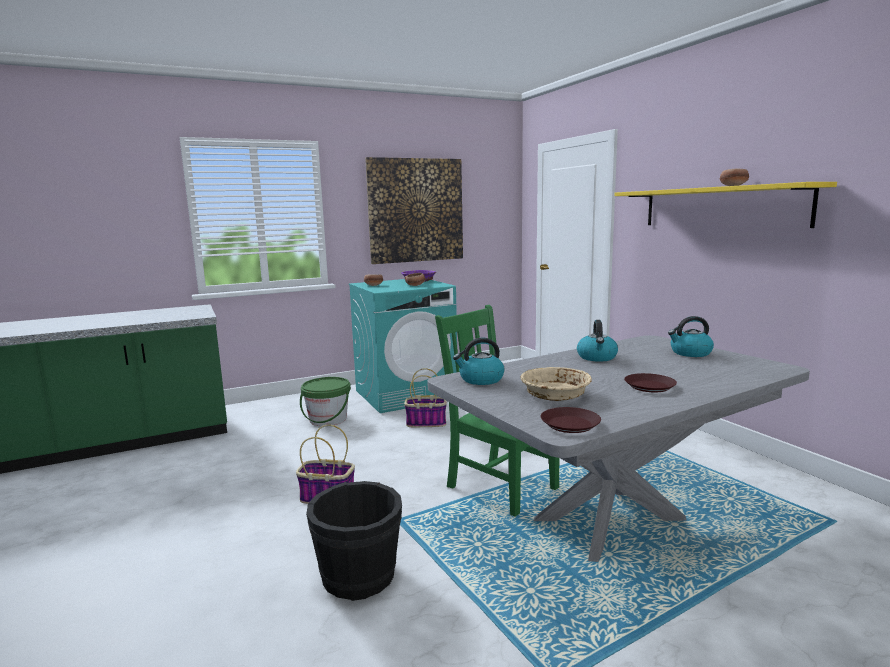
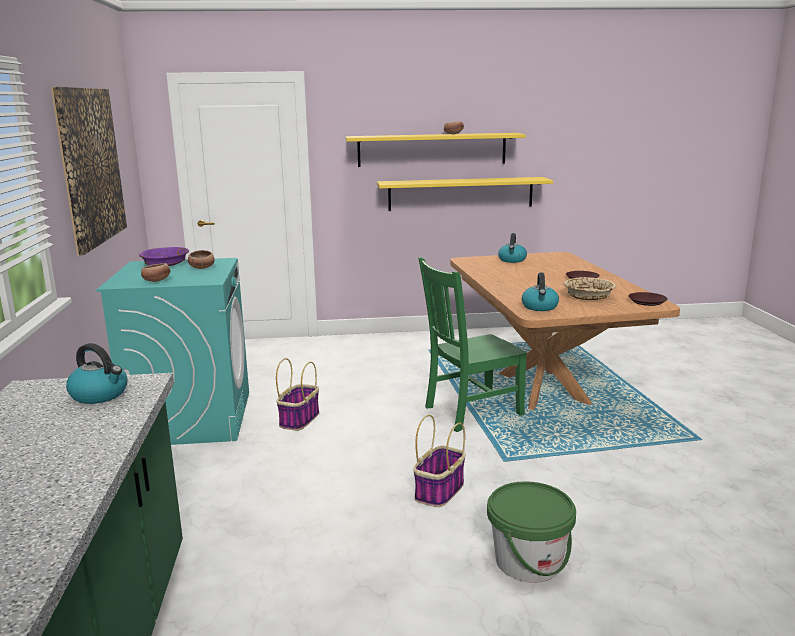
camera: 70 degrees left, 5 degrees up
(328, 419) = (213, 476): green bucket -> green bucket (528, 561)
(359, 577) = (584, 486): black bucket -> none
(597, 357) = (504, 277): kettle -> kettle (100, 395)
(611, 520) = (542, 388): grey dining table -> brown dining table
(749, 266) = (460, 193): none -> yellow shelf

